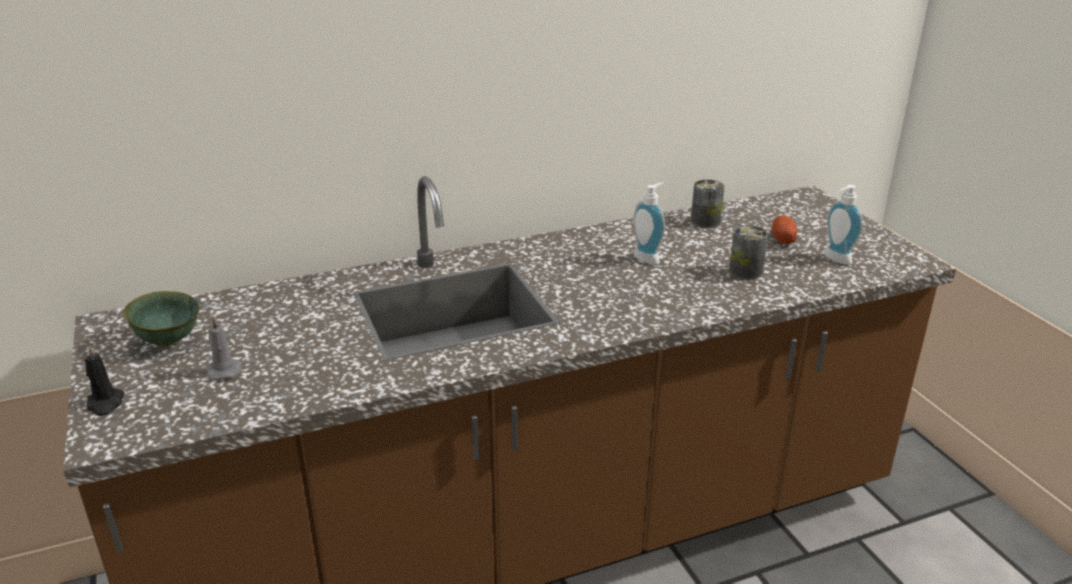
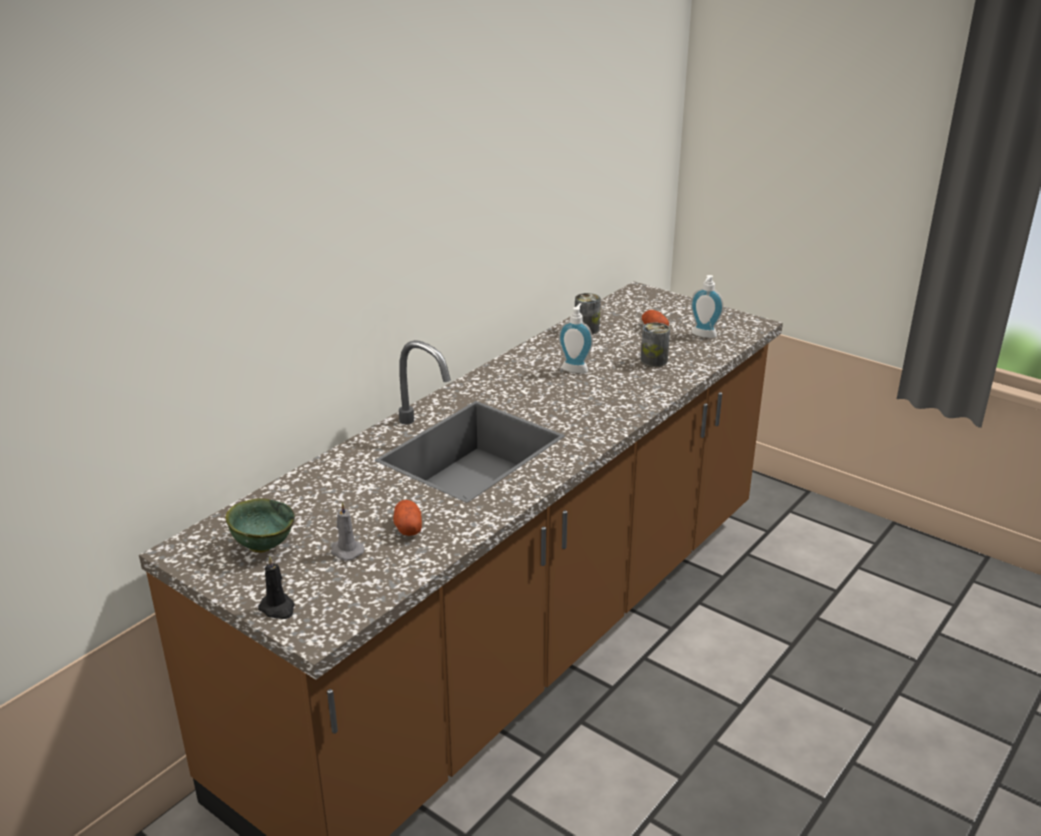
camera: 30 degrees left, 0 degrees up
(302, 366) = (408, 527): none -> potato

